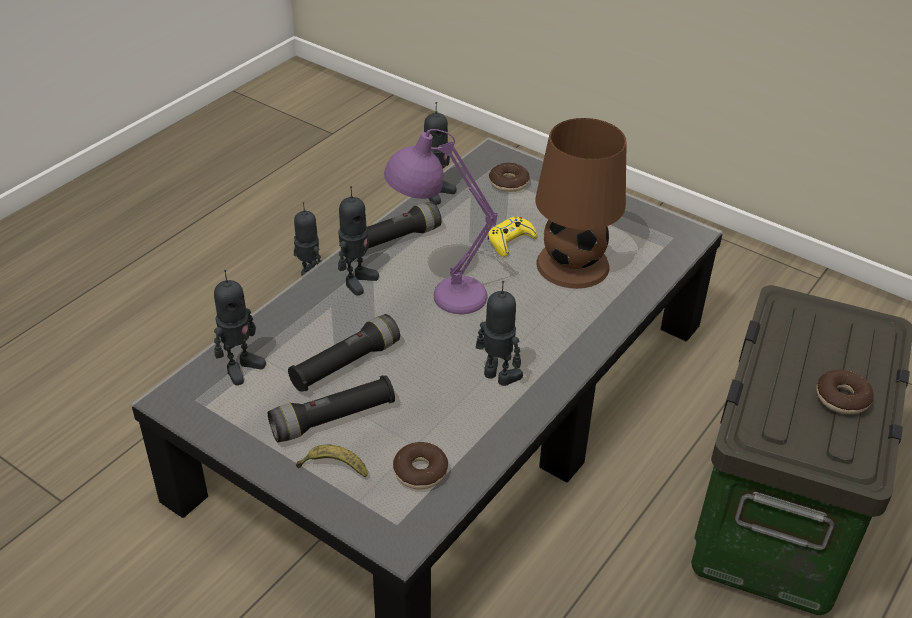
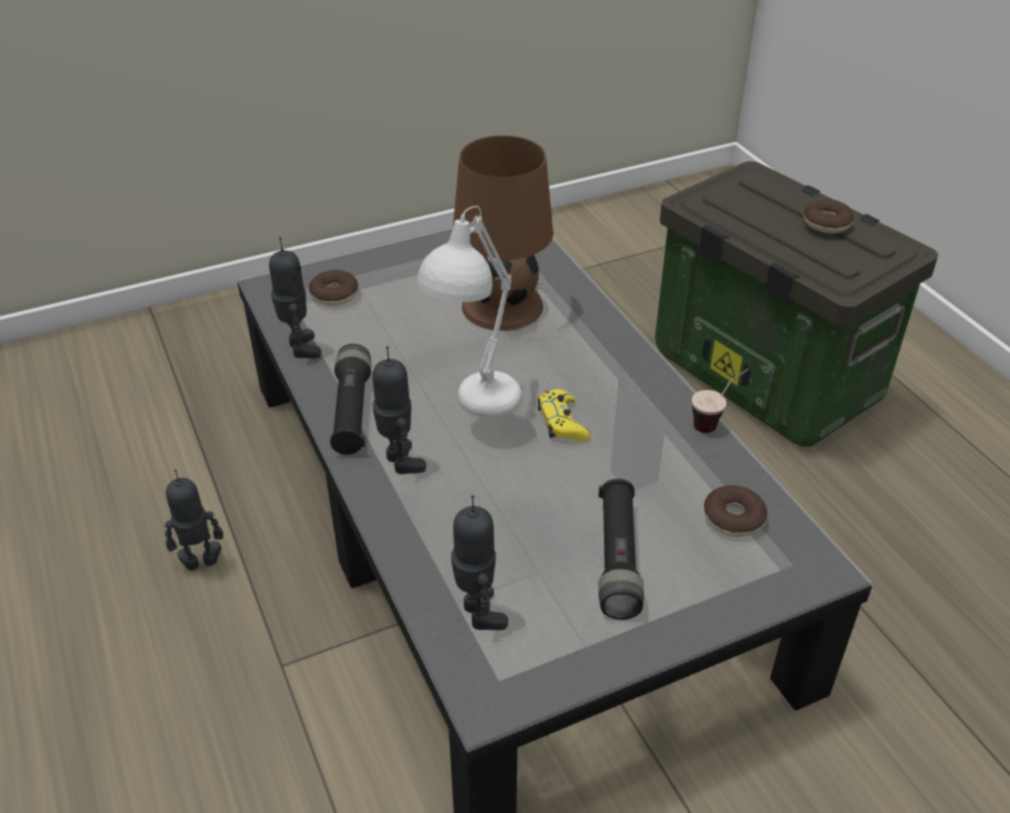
camera: 60 degrees left, 0 degrees up
(333, 467) = (692, 584): banana -> none
(345, 364) = (535, 520): black flashlight -> none
(437, 294) = (473, 410): purple table lamp -> white table lamp
(498, 376) = (629, 415): toy robot -> none
(510, 241) = (431, 329): yellow game controller -> yellow game controller (562, 422)
(530, 429) = (716, 421): none -> cup

